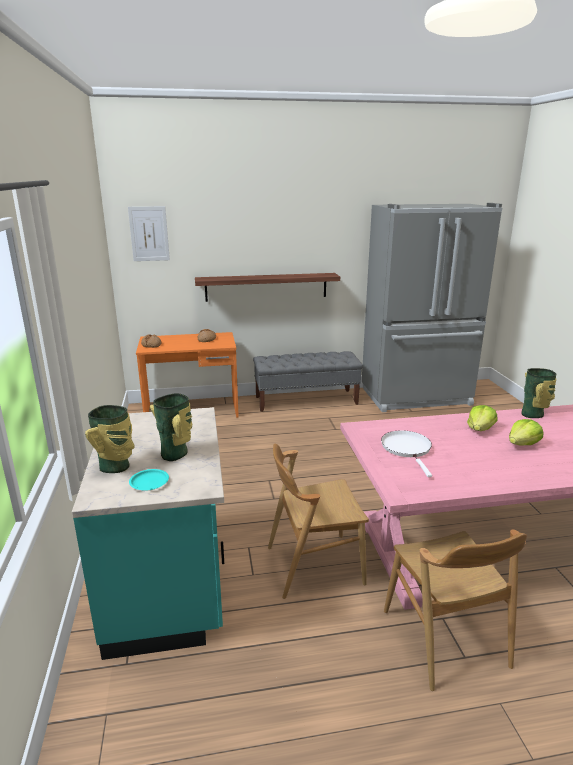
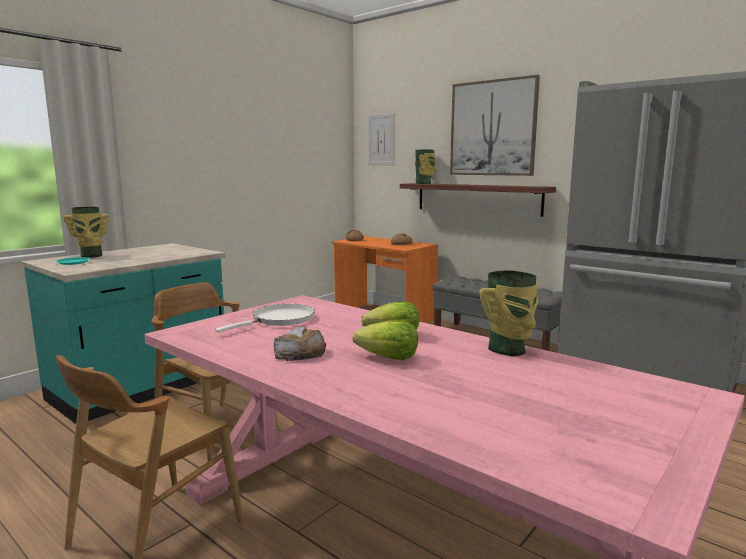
camera: 50 degrees right, 10 degrees down
(176, 453) = (126, 259): vase -> vase (424, 183)
(278, 225) = (492, 128): none -> picture
(492, 464) = (300, 352): none -> bread

